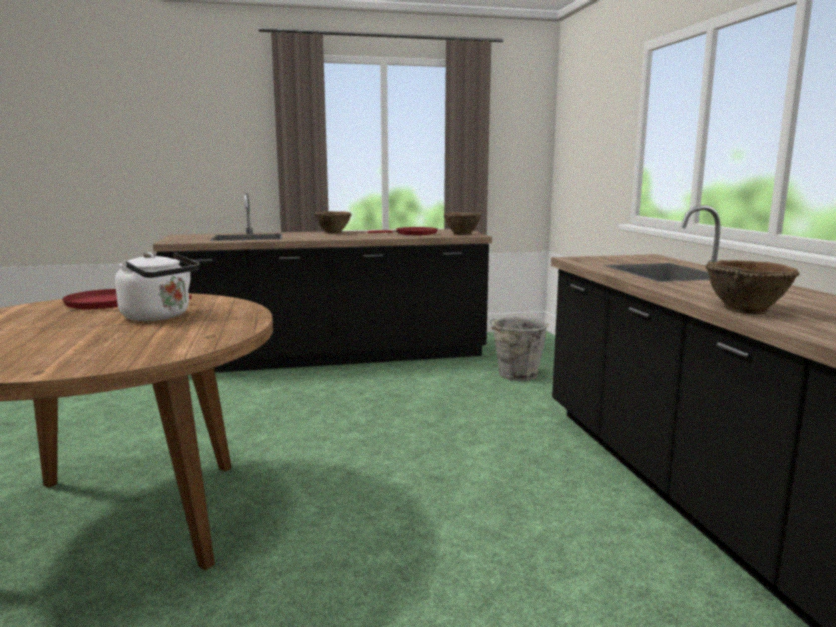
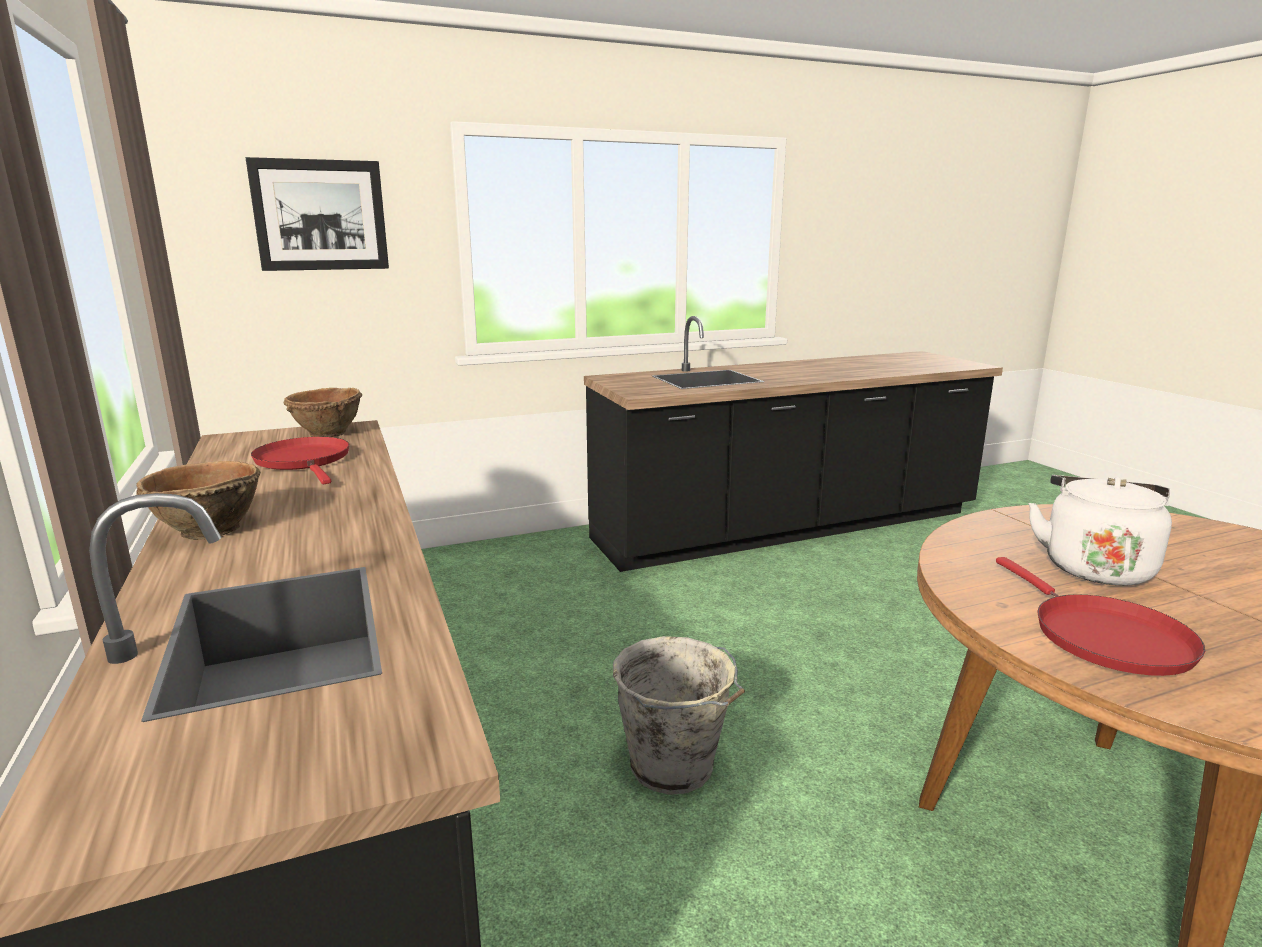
camera: 100 degrees left, 5 degrees up
(516, 375) = (474, 599): grey bucket -> grey bucket (674, 768)
(593, 122) = (320, 215): none -> picture
(745, 310) = (858, 375): brown bowl -> none

